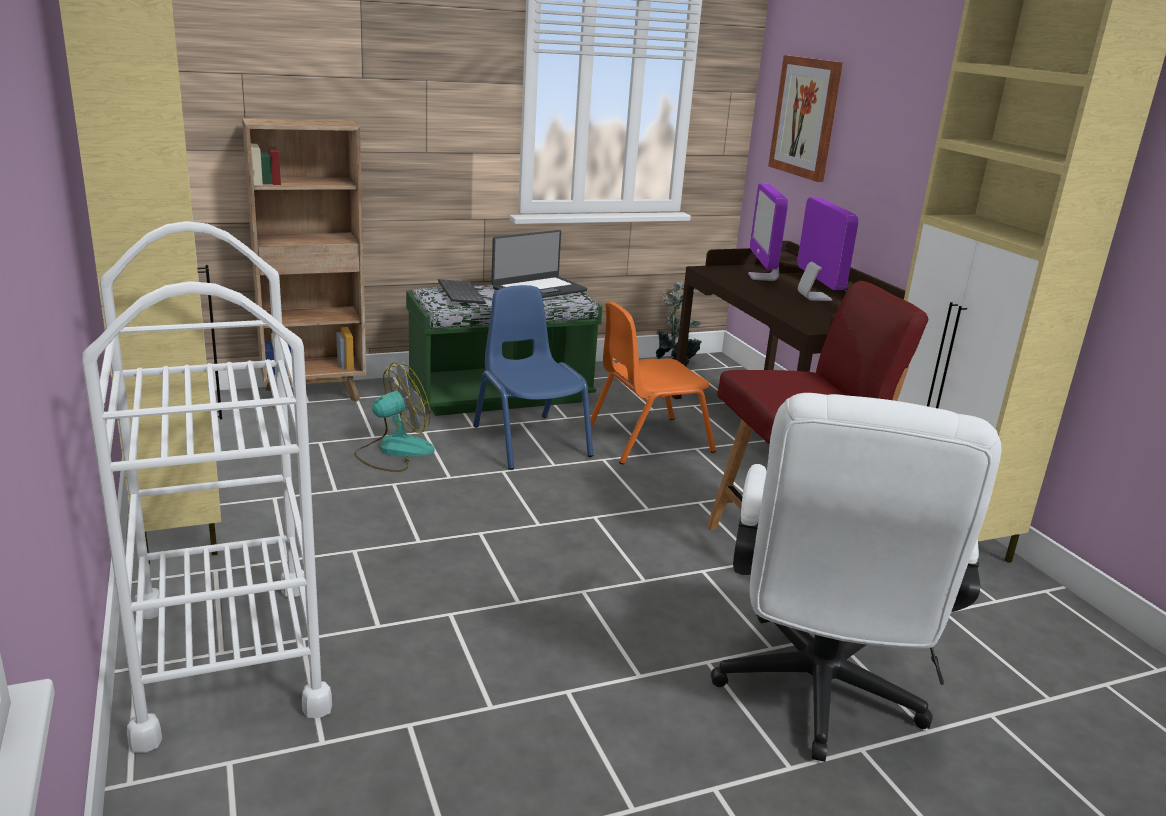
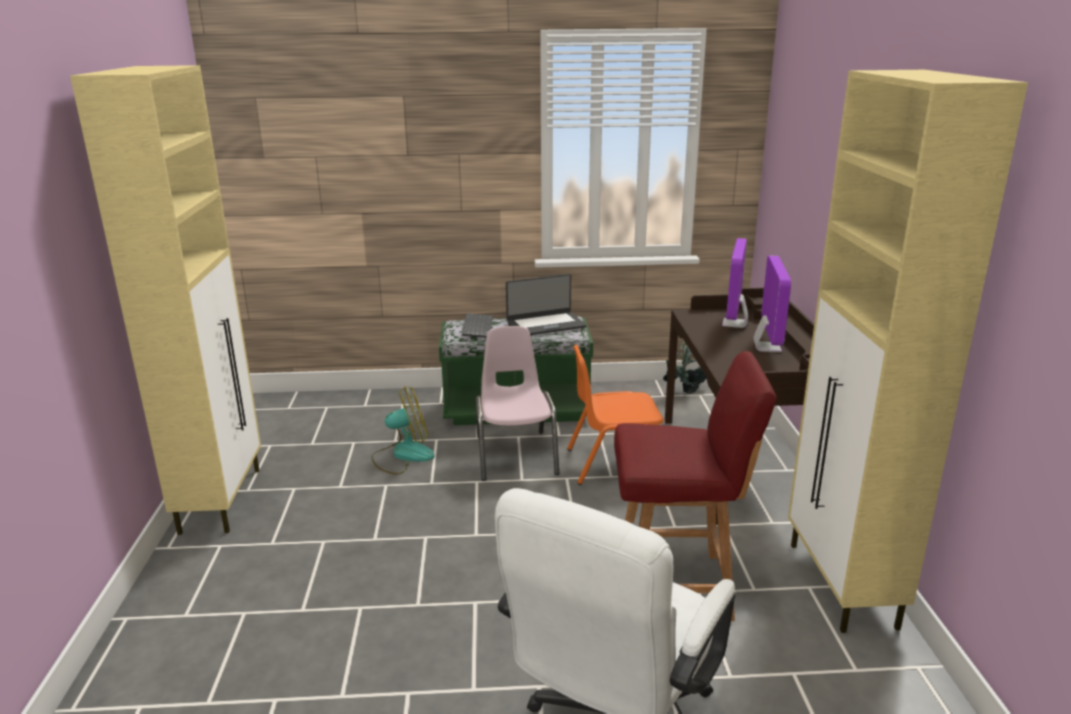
camera: 20 degrees right, 0 degrees up
(227, 658) = (186, 620): white cart -> none
(315, 395) = (374, 399): brown bookcase -> none
(530, 441) = (515, 455): blue chair -> pink chair
(805, 117) = (790, 176): picture -> none

